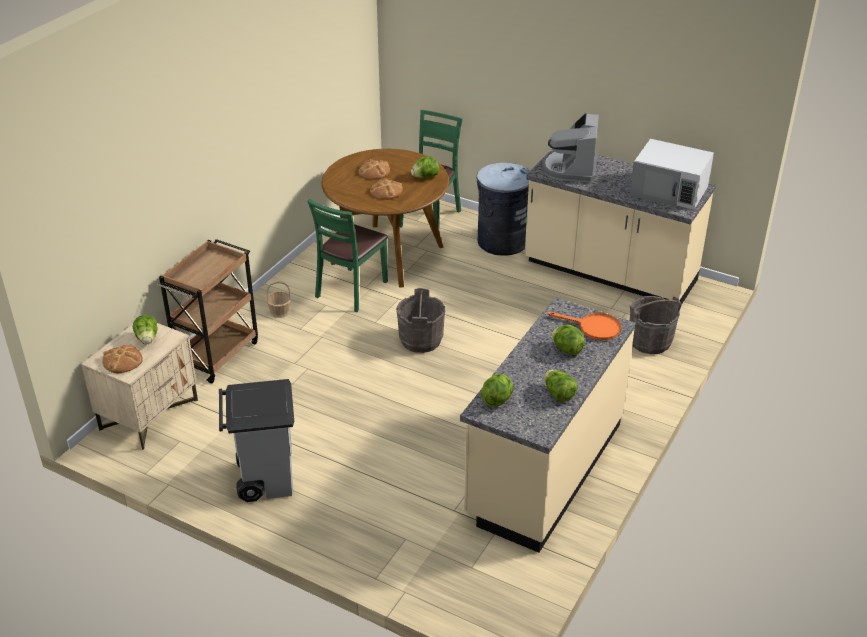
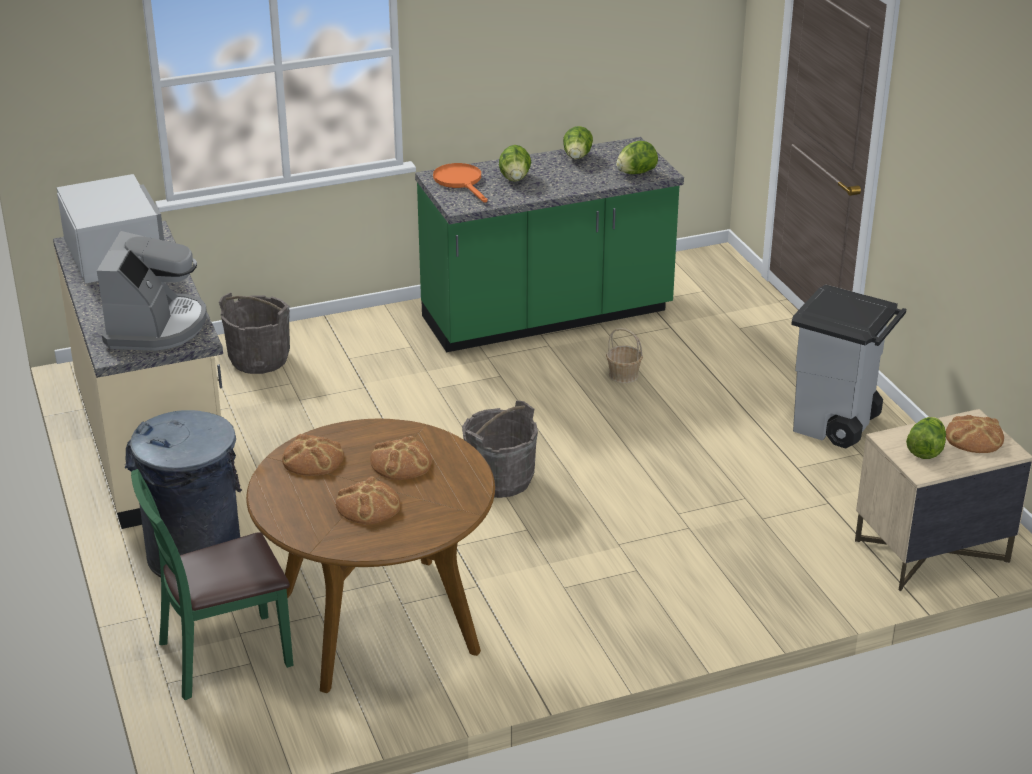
camera: 140 degrees left, 5 degrees down
(217, 353) = (782, 590): brown cart -> none
(279, 311) = (639, 610): basket -> basket (623, 375)
(351, 290) = (501, 591): green chair -> none
(425, 177) = (313, 458): lettuce -> bread
(543, 470) = (547, 317): beige counter -> green counter
(571, 168) = (156, 326): coffee machine -> coffee machine turned 45 degrees counterclockwise

